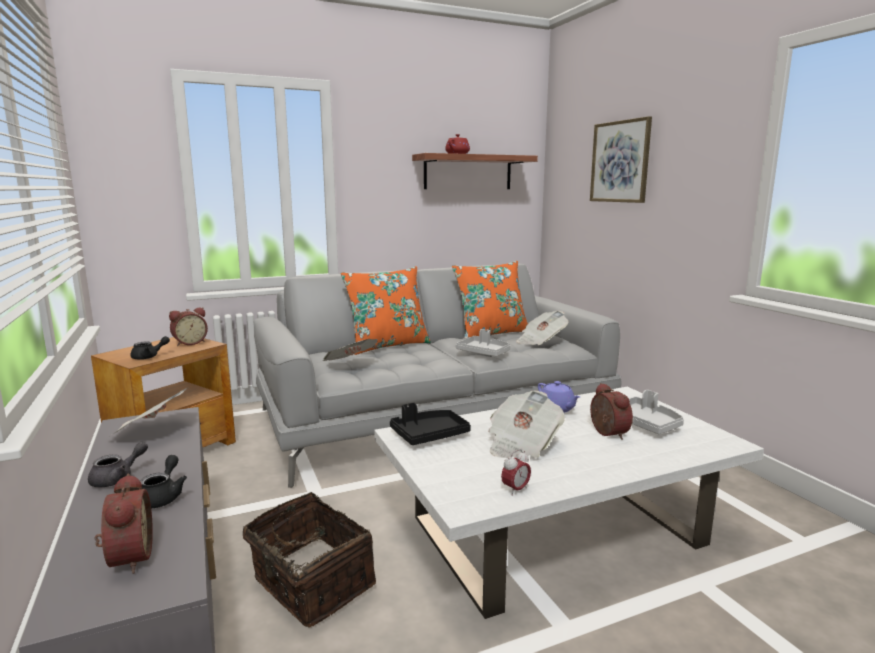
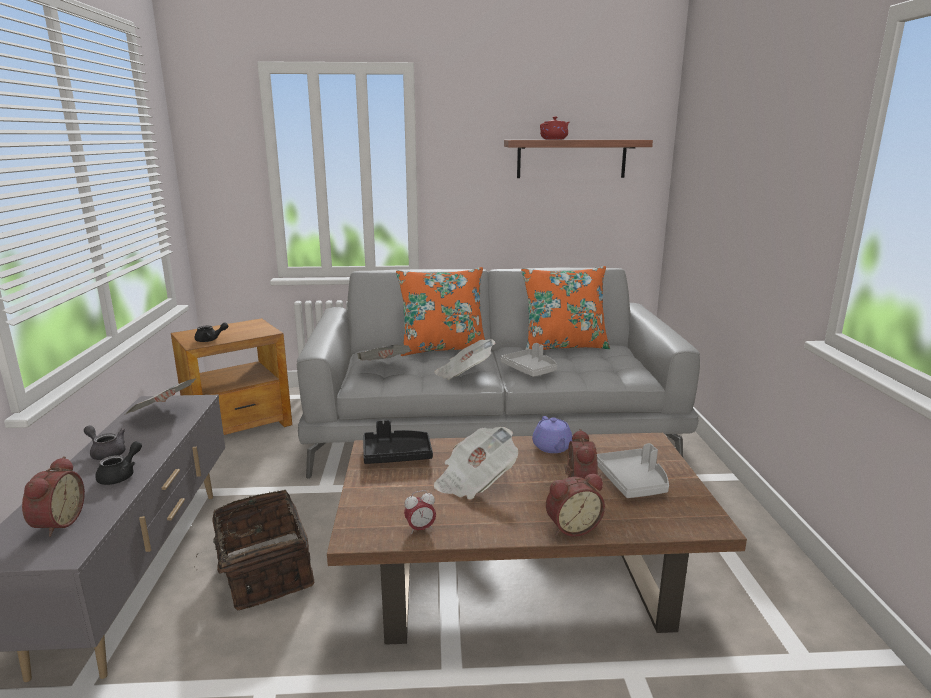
camera: 20 degrees right, 5 degrees up
(118, 478) = (106, 453): grey teapot -> grey teapot turned 120 degrees counterclockwise
(189, 343) = (254, 328): alarm clock -> alarm clock (571, 527)
(540, 341) = (608, 363): newspaper -> newspaper (464, 374)
(557, 529) = (522, 574): white coffee table -> brown coffee table
(620, 162) = (733, 154): picture -> none

